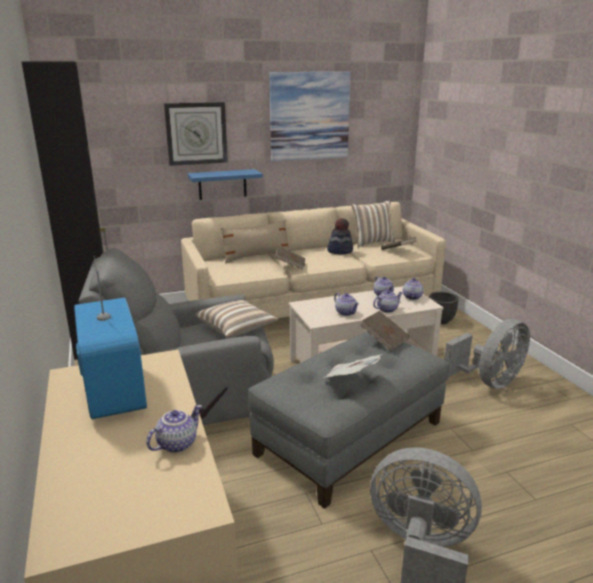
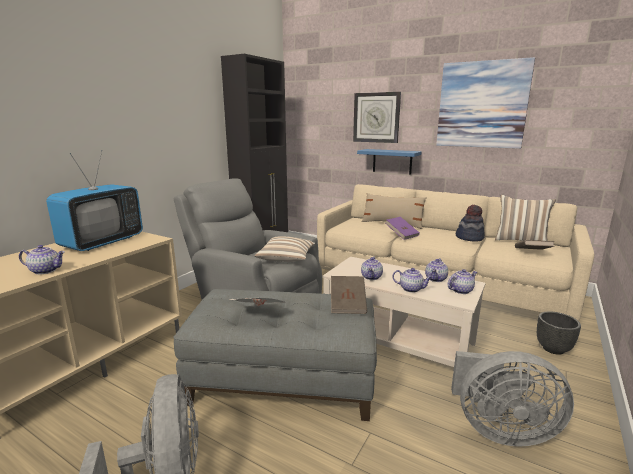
camera: 50 degrees right, 5 degrees down
(290, 265) = (401, 235): brown book -> purple book

